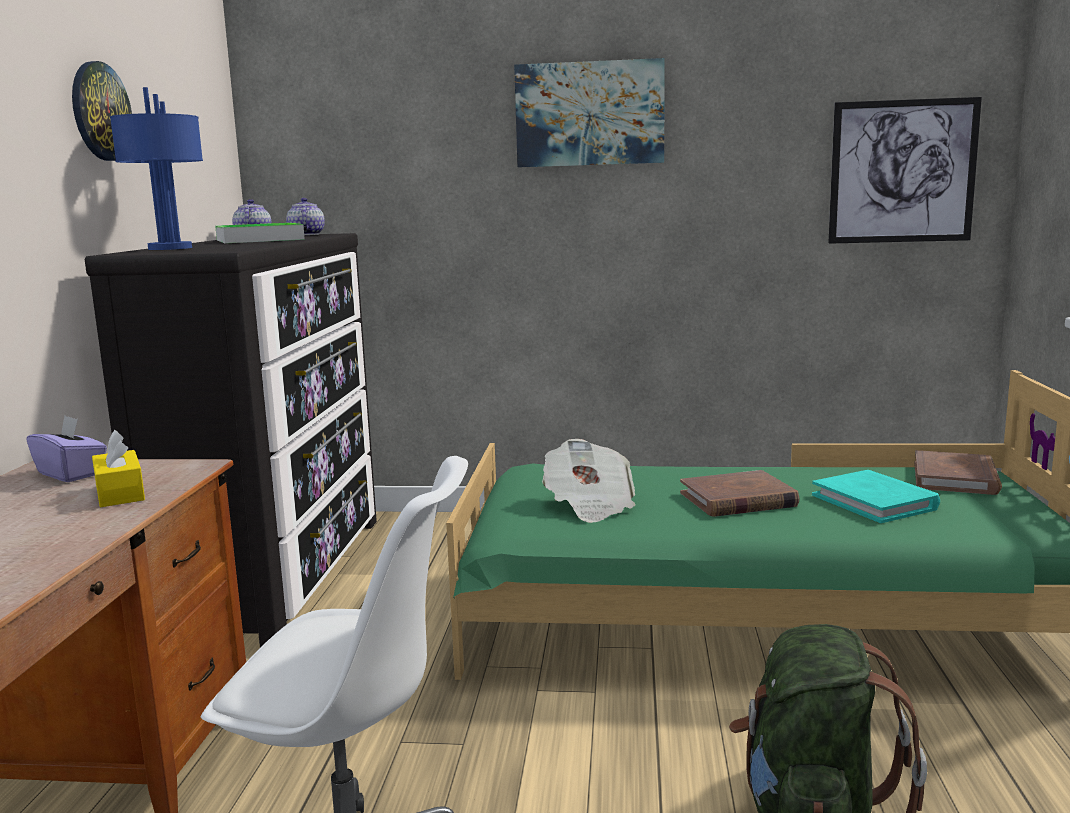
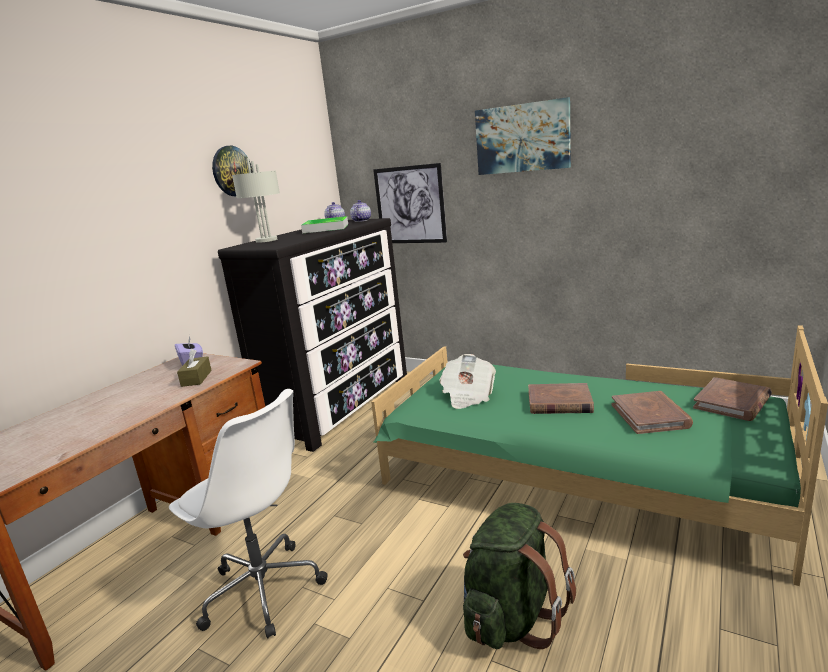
camera: 25 degrees right, 5 degrees up
(120, 493) = (196, 378): yellow tissue box -> brown tissue box
(169, 248) = (266, 240): blue table lamp -> grey table lamp
(874, 501) = (650, 415): turquoise book -> brown book
(902, 172) = (749, 165): picture -> picture (410, 205)

